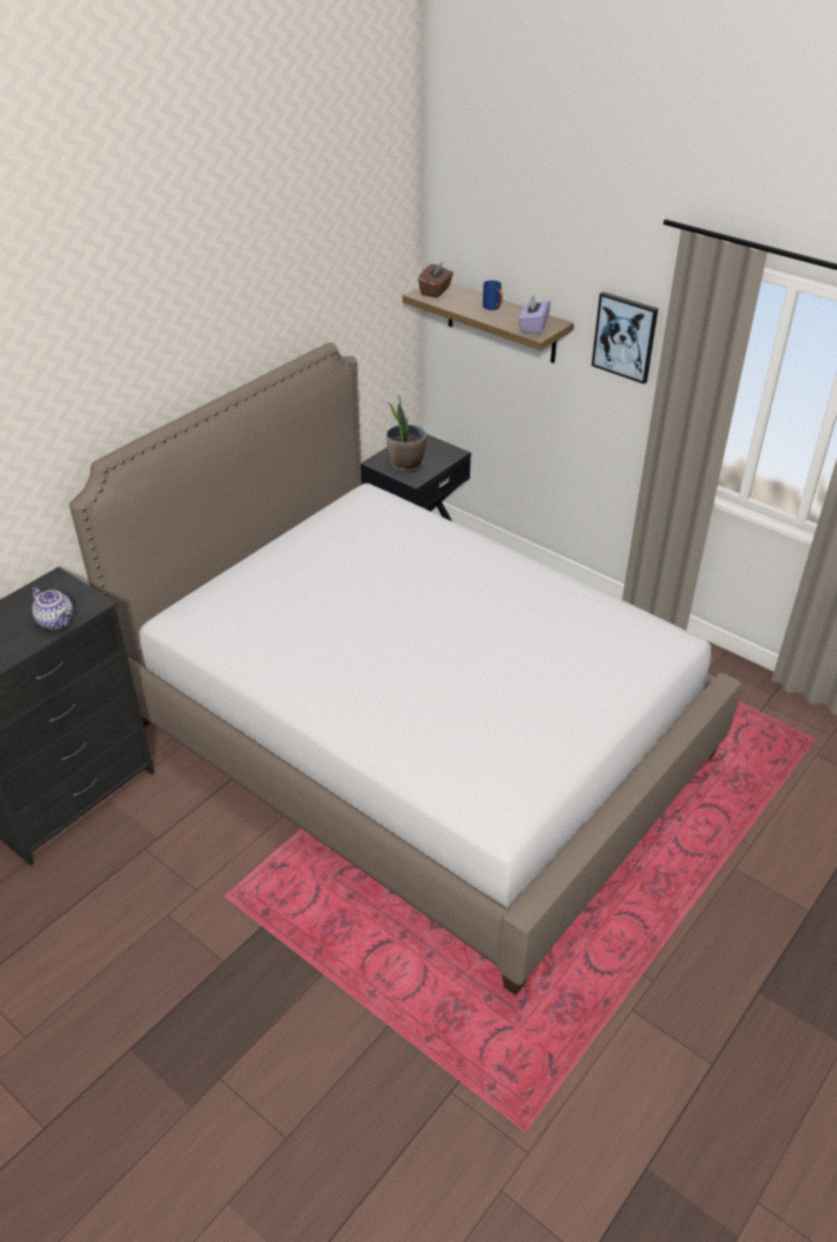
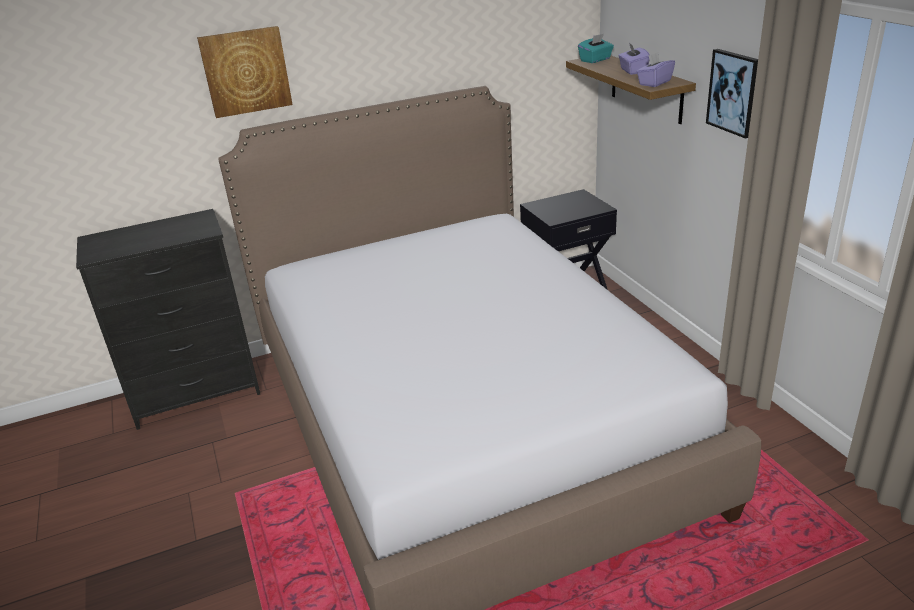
camera: 30 degrees right, 10 degrees down
(57, 621) = (176, 237): teapot -> none
(85, 388) = (246, 71): none -> picture
(406, 464) = (555, 209): potted plant -> none
(435, 291) = (595, 60): brown tissue box -> turquoise tissue box
(493, 308) = (632, 71): blue mug -> purple tissue box

